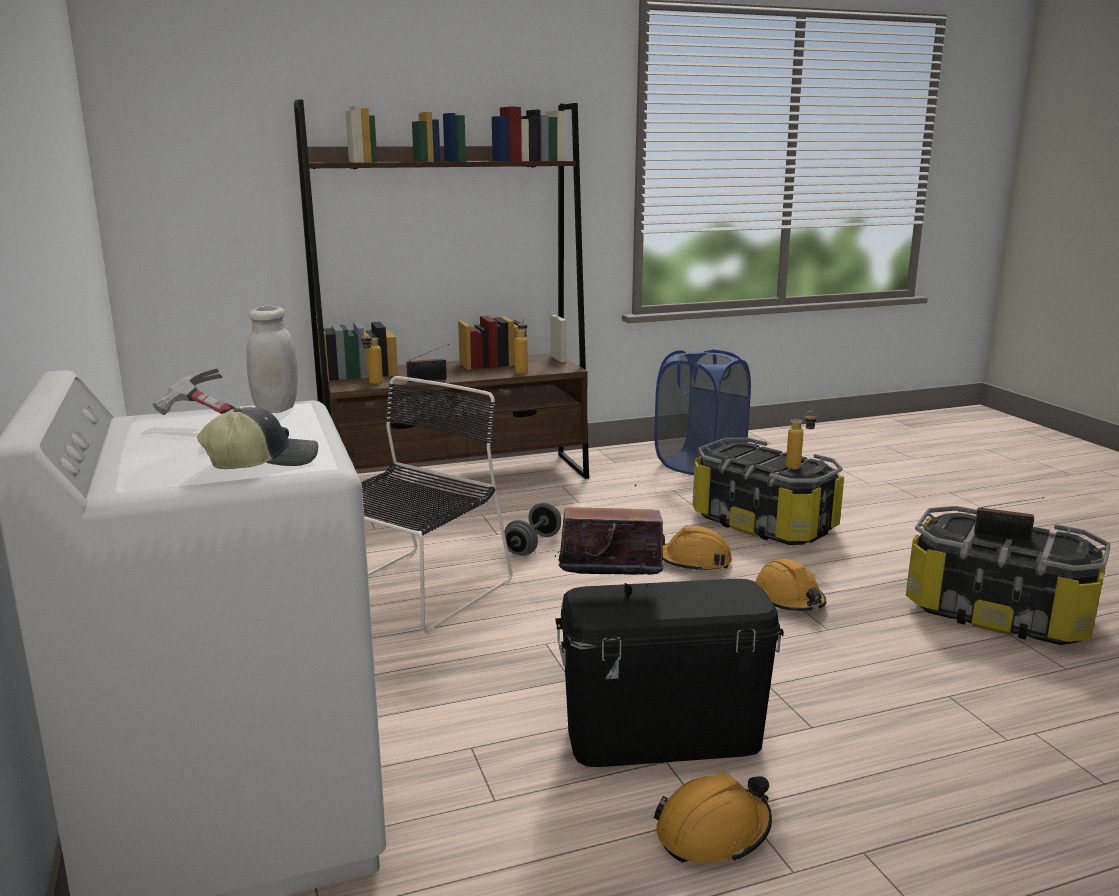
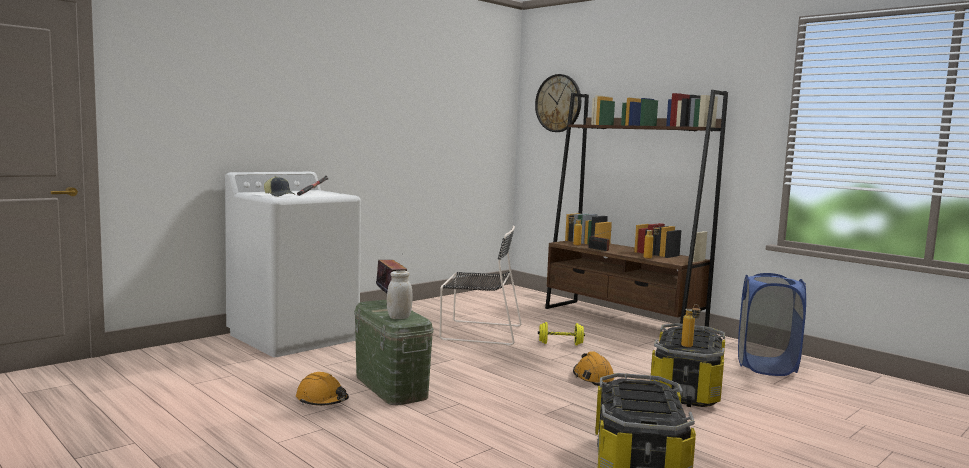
camera: 65 degrees right, 10 degrees down
(210, 117) = (558, 103): none -> wall clock
(276, 408) = (340, 194): white jar -> white jar (399, 317)
(533, 545) = (560, 344): grey dumbbell -> yellow dumbbell
(663, 736) = (390, 386): black storage box -> green storage box
(789, 600) = (572, 403): orange hard hat -> none
(1005, 537) = (640, 398): radio -> none

